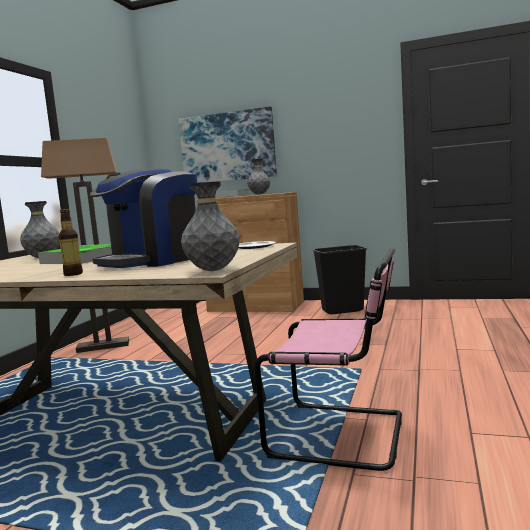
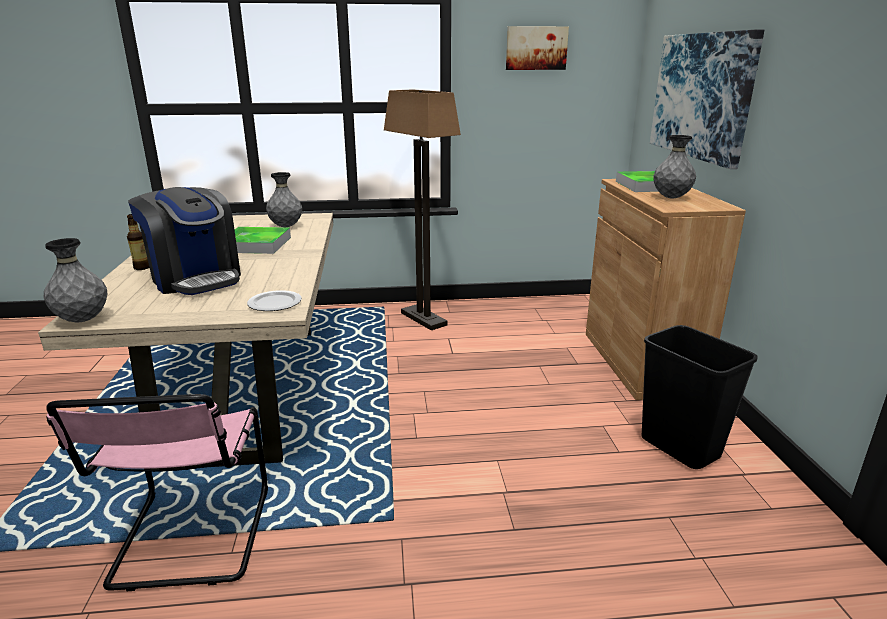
camera: 65 degrees right, 15 degrees up
(101, 123) = (536, 48): none -> picture
(153, 261) = (196, 278): coffee machine -> coffee machine turned 150 degrees counterclockwise

